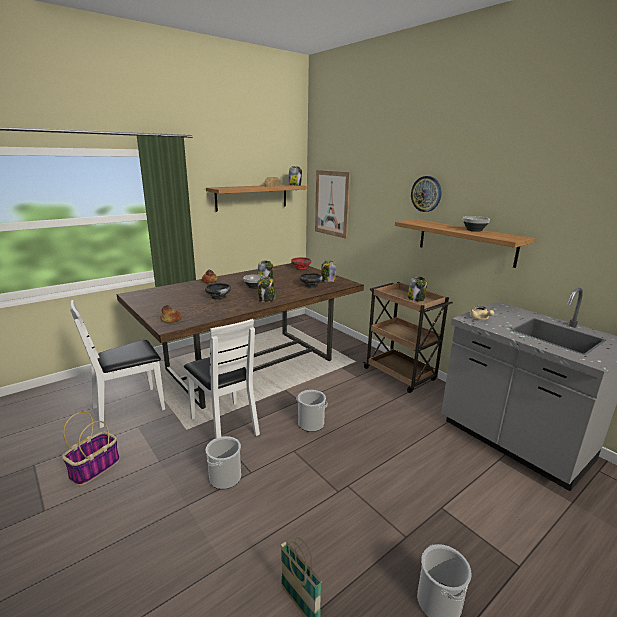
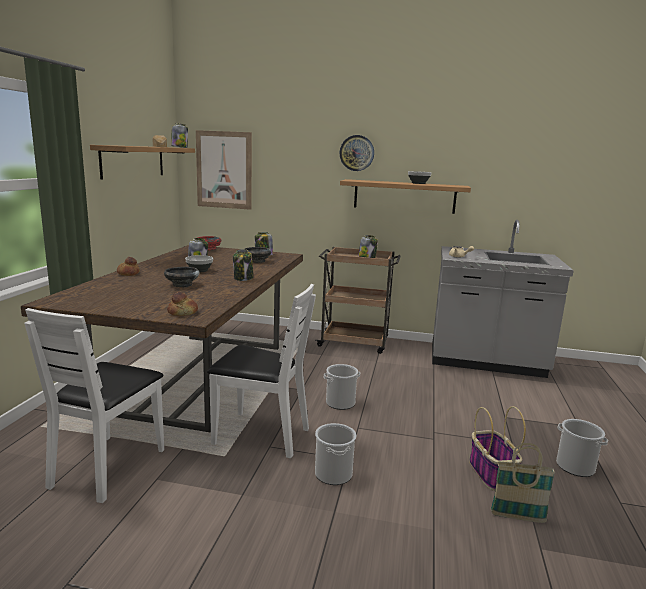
camera: 40 degrees left, 5 degrees down
(95, 468) = (171, 539): basket -> basket (490, 473)

